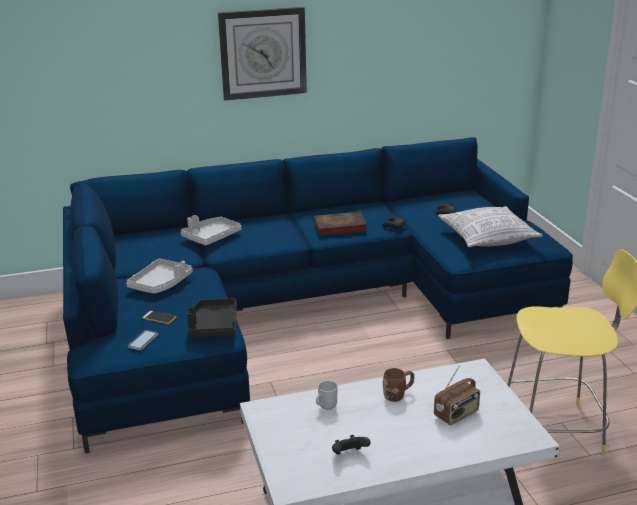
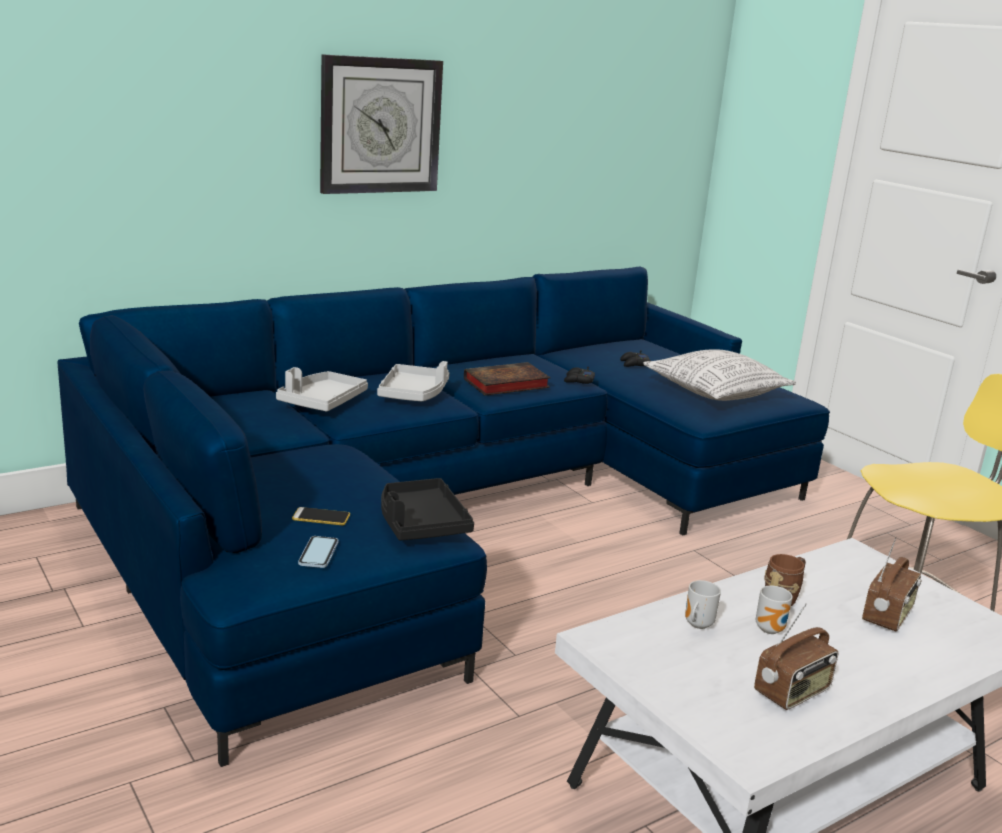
camera: 20 degrees left, 5 degrees down
(161, 284) = (287, 468): grey tray -> grey tray (414, 394)
(349, 455) = (792, 693): black game controller -> radio
(371, 415) = (772, 629): none -> mug

